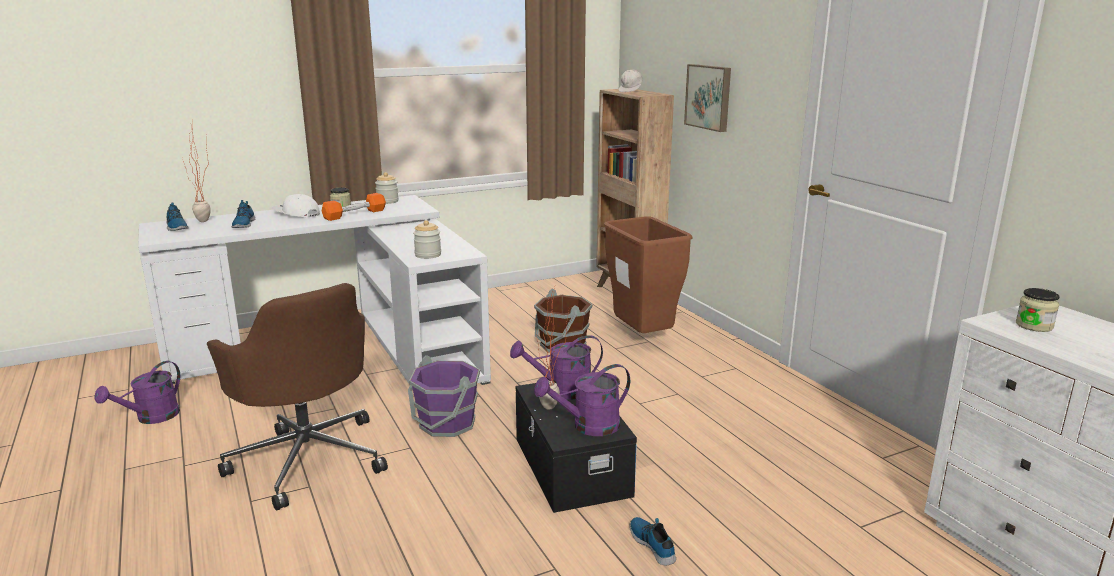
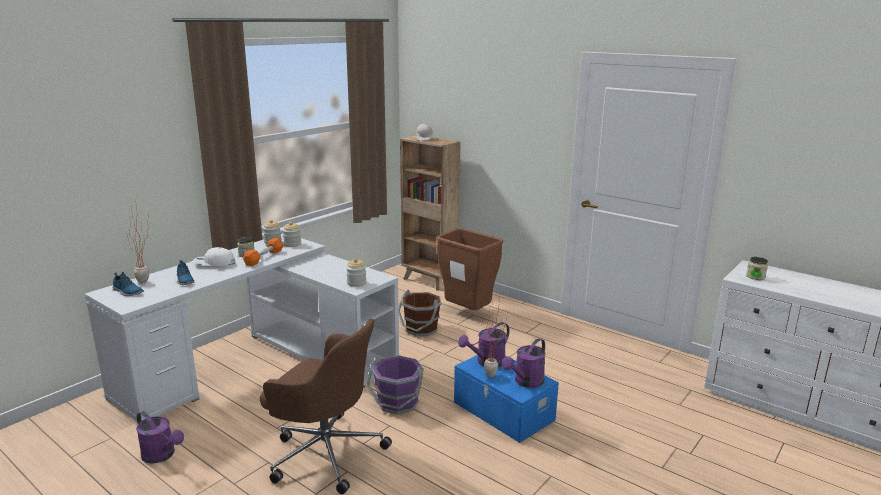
camera: 25 degrees left, 0 degrees up
(151, 418) = (162, 455): purple watering can -> purple watering can turned 60 degrees counterclockwise
(405, 206) = (292, 244): none -> jar
(570, 467) = (503, 411): black storage box -> blue storage box
(653, 544) = (589, 445): shoe -> none
(709, 97) = (490, 143): picture -> none

